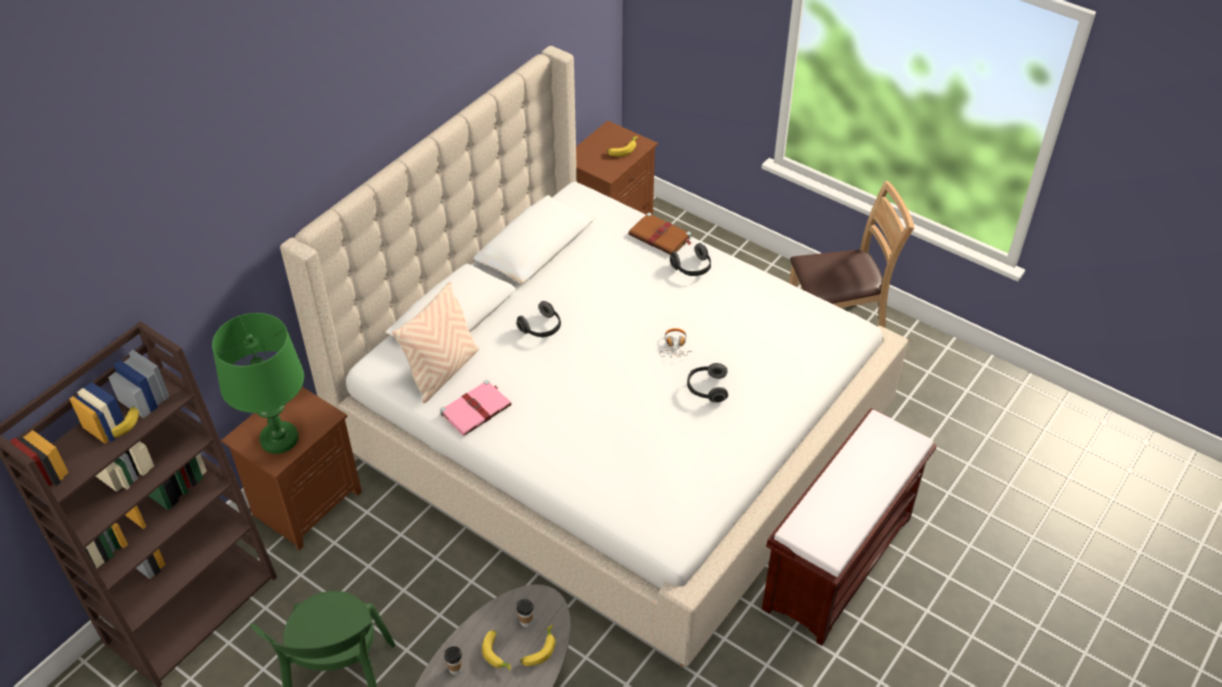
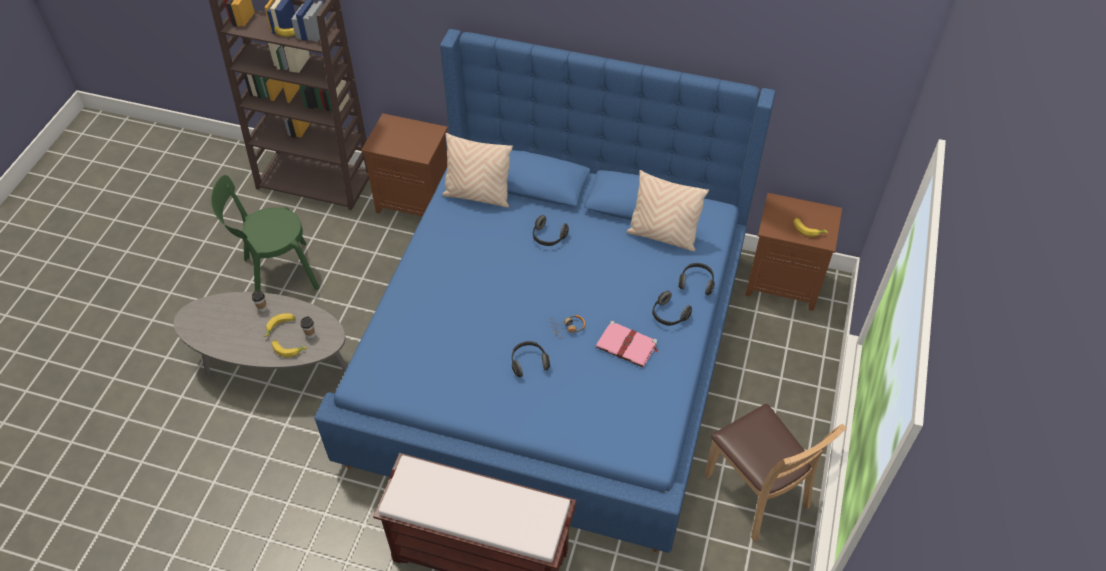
camera: 70 degrees right, 5 degrees up
(279, 438) = (393, 139): green table lamp -> none
(476, 409) = (449, 226): pink book -> pink book (627, 346)
(587, 241) = (663, 236): none -> beige pillow
(611, 431) = (554, 354): beige bed -> blue bed
(660, 237) = (696, 283): brown book -> headphones

